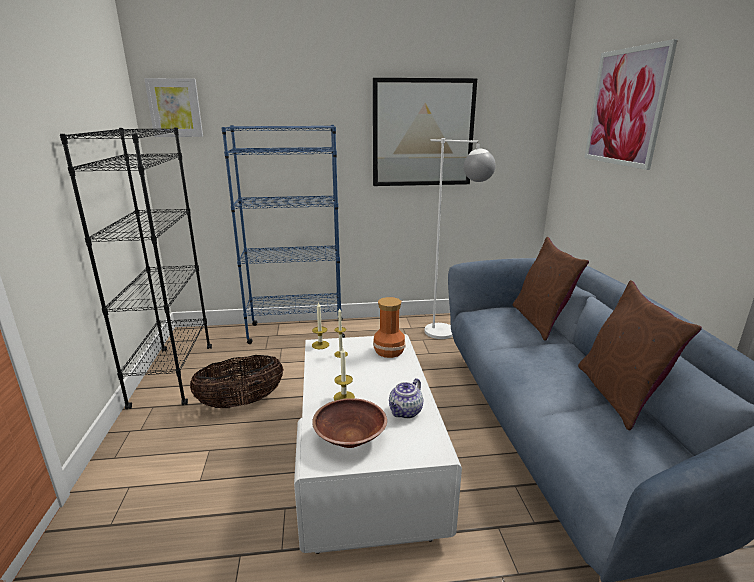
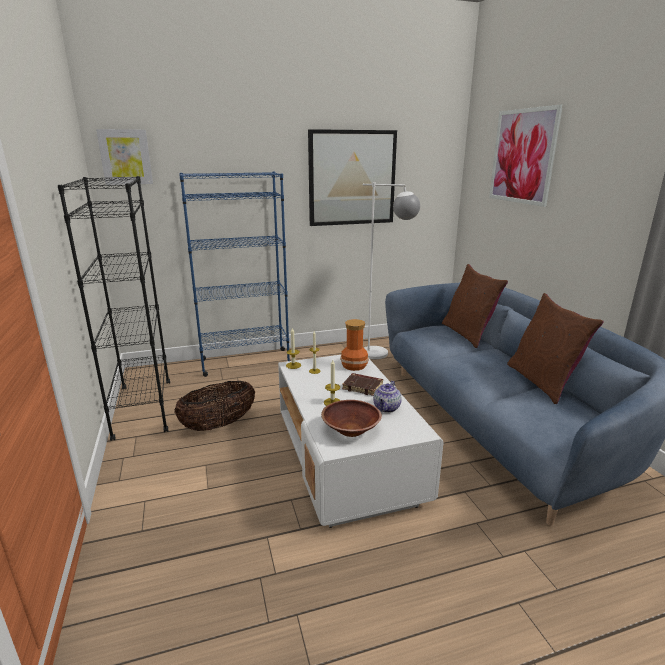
camera: 10 degrees left, 0 degrees up
(388, 380) = (363, 387): none -> brown book

